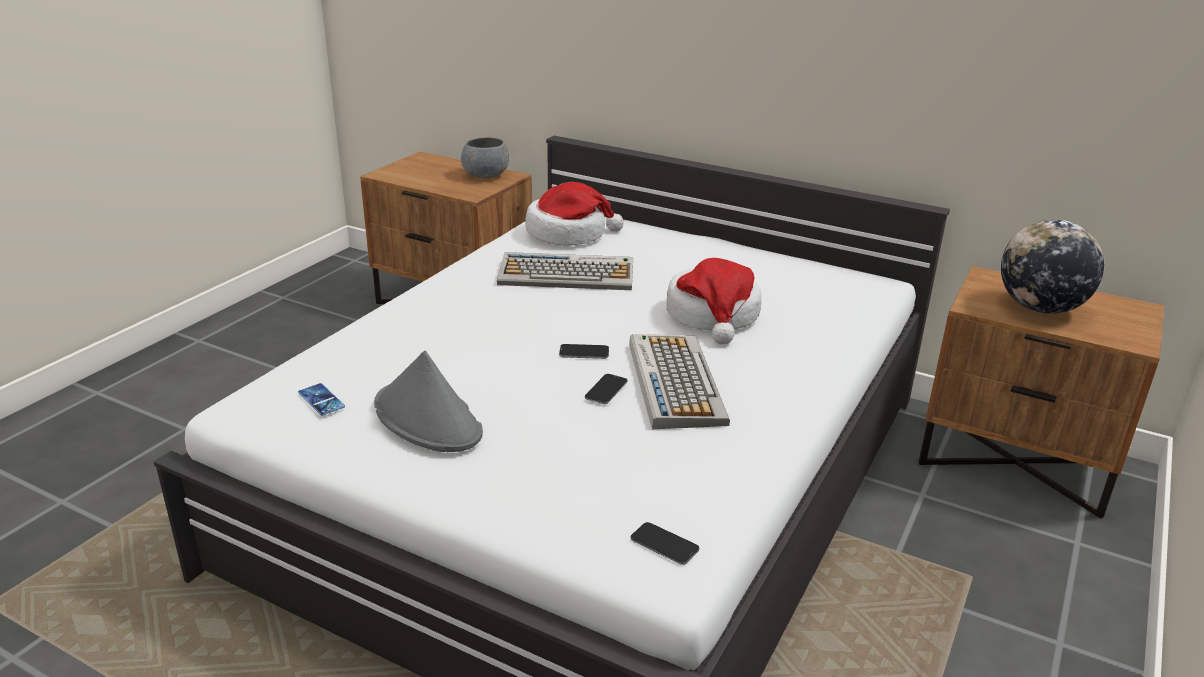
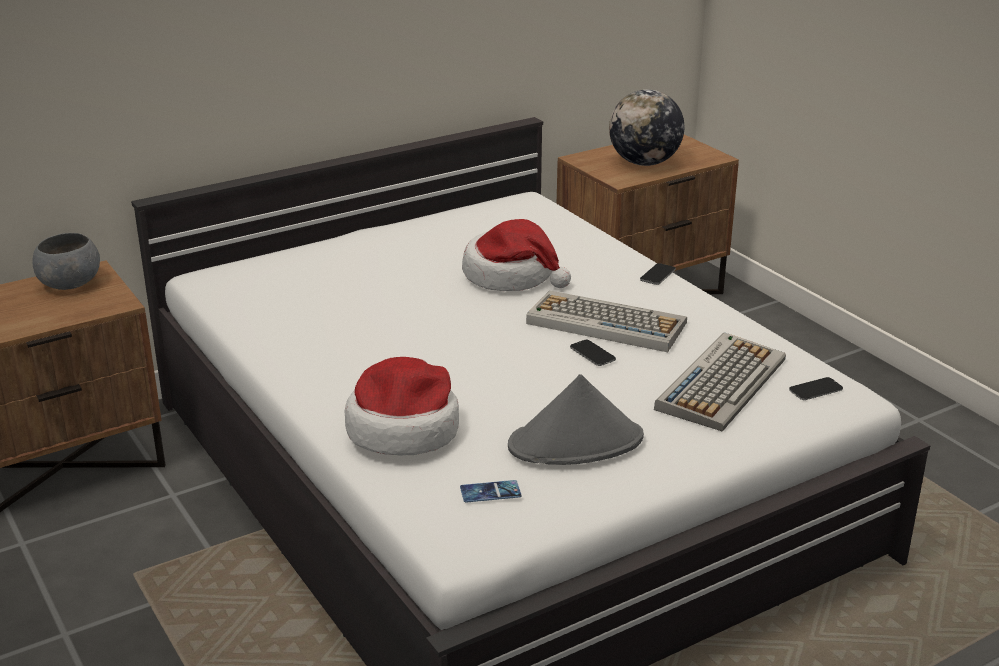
camera: 60 degrees left, 0 degrees up
(568, 233) = (262, 288): hat -> hat (404, 429)
(568, 274) = (357, 313): keyboard -> keyboard (721, 383)
(584, 352) = (521, 346): phone -> phone (657, 275)

